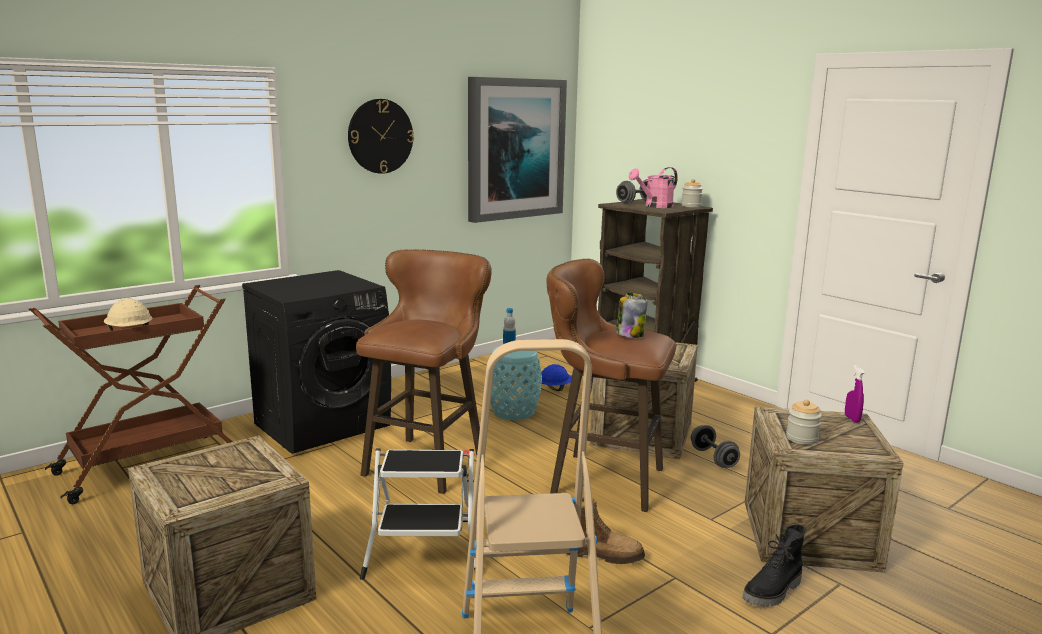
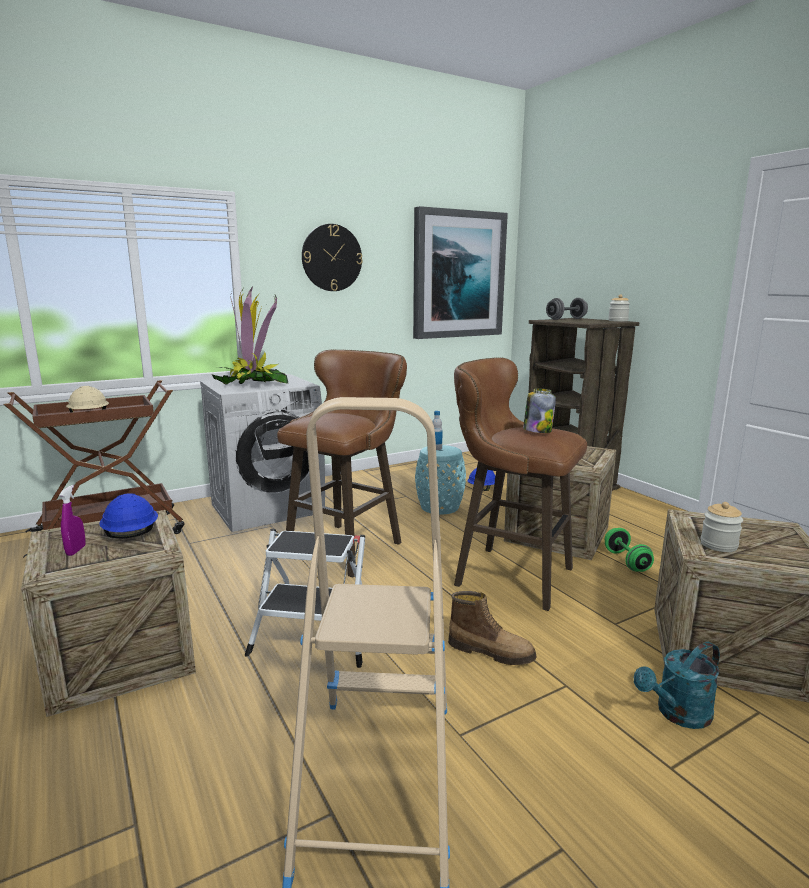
camera: 10 degrees right, 0 degrees up
(240, 464) = (130, 535): none -> blue hard hat
(308, 286) = (253, 384): none -> potted plant
(323, 427) = (268, 511): black washing machine -> white washing machine
(655, 206) = (582, 321): pink watering can -> none
(713, 458) = (626, 561): grey dumbbell -> green dumbbell
(773, 592) = (677, 714): black boot -> turquoise watering can
(852, 419) = (779, 527): purple spray bottle -> purple spray bottle (76, 550)

